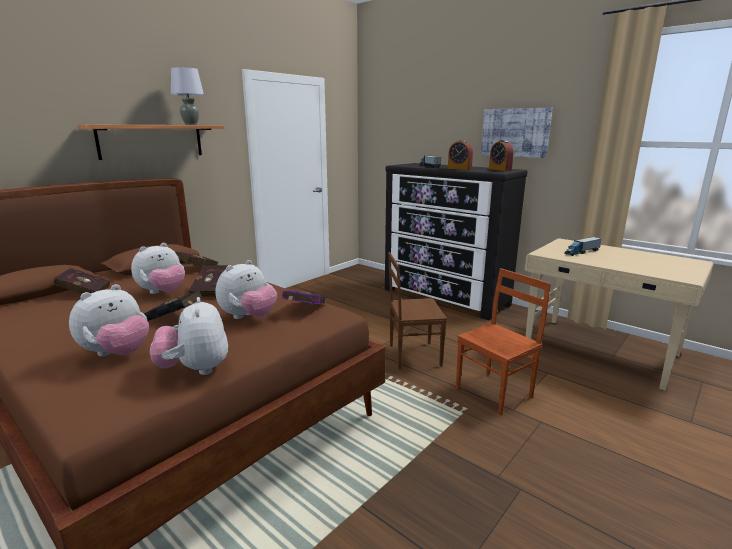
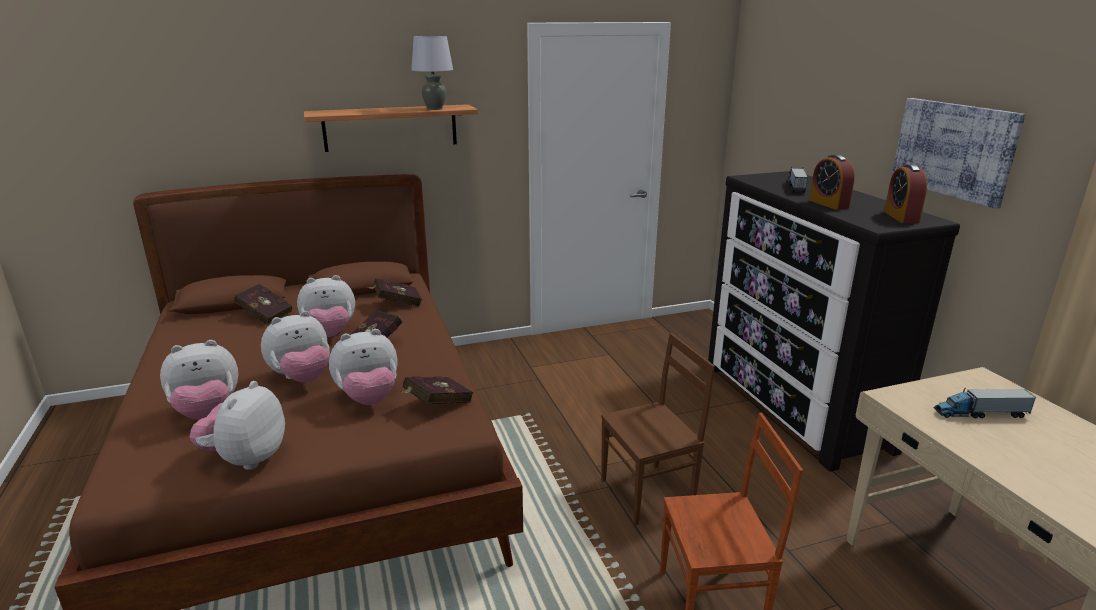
camera: 30 degrees right, 5 degrees up
(177, 318) = (302, 378): black book -> plush toy
(304, 310) = (436, 405): purple book -> red book
(413, 355) = (649, 494): brown chair -> brown chair turned 135 degrees clockwise

